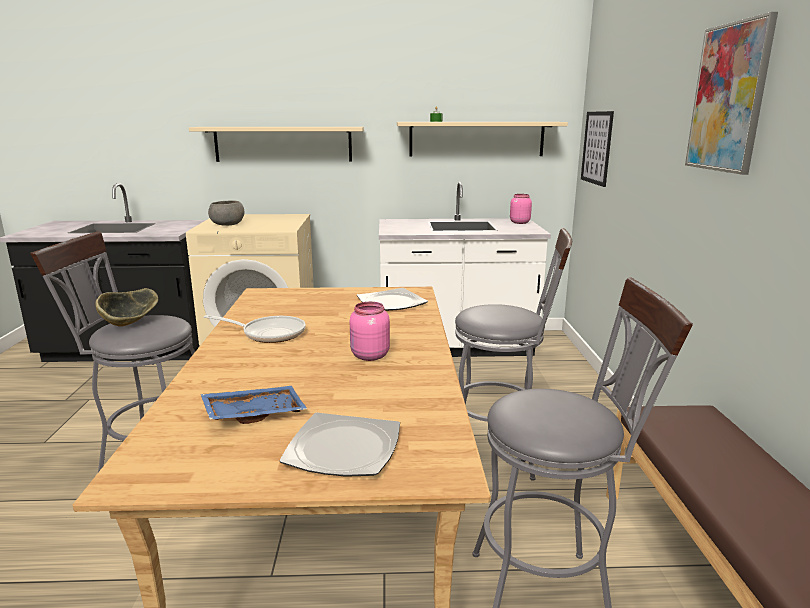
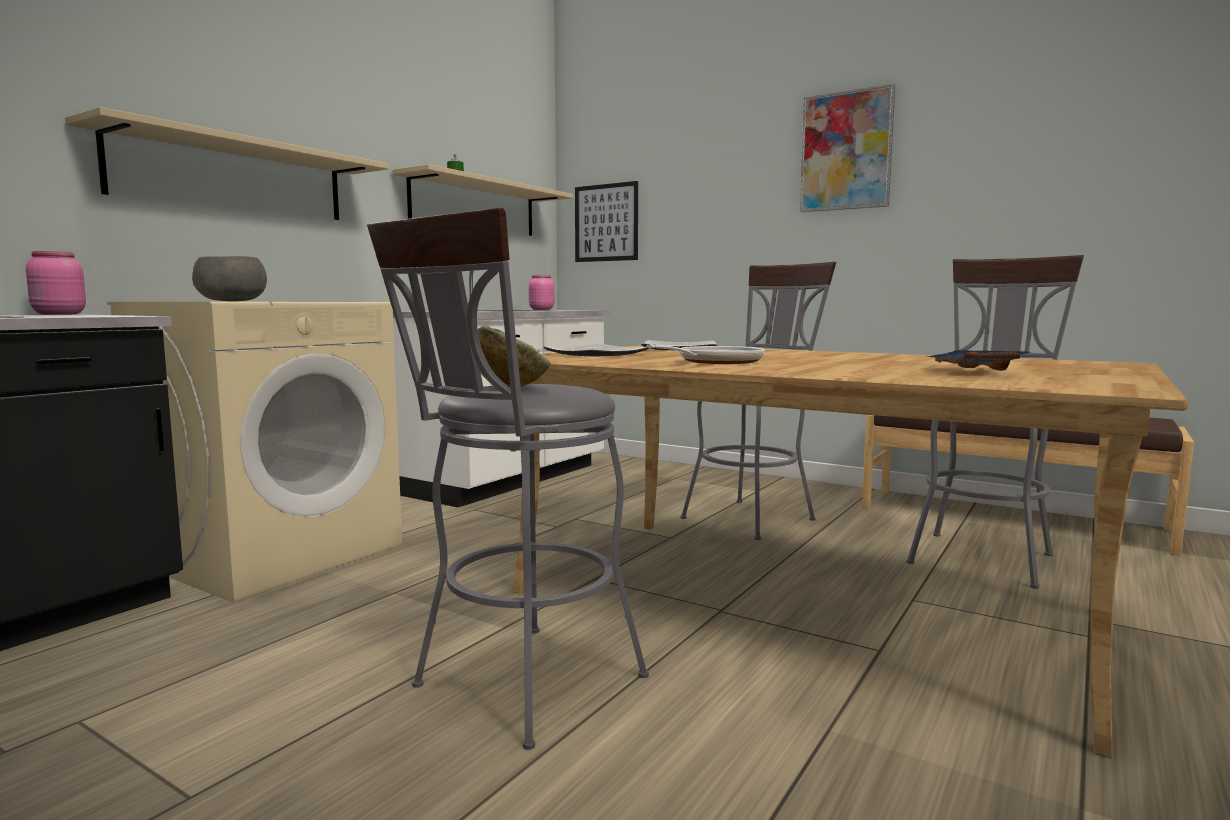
camera: 55 degrees left, 10 degrees down
(342, 449) = (1069, 368): plate -> plate (596, 354)
(369, 356) = (842, 357): pink jar -> pink jar (58, 314)

